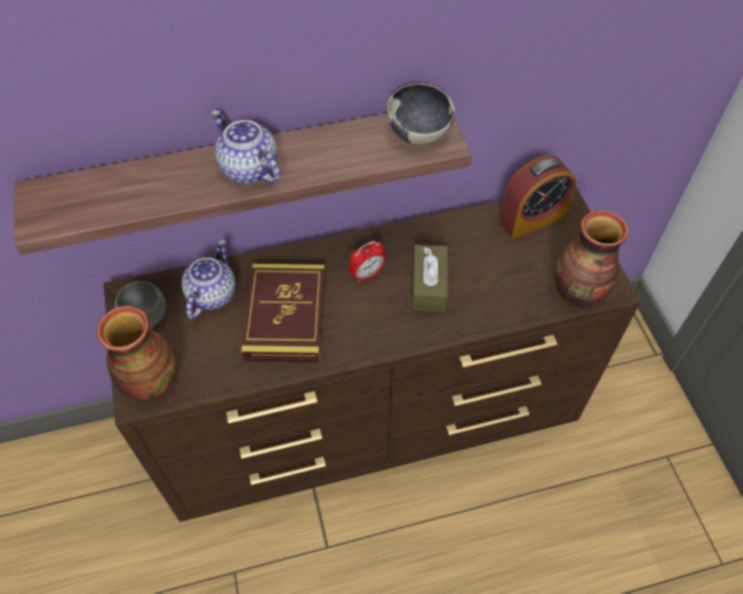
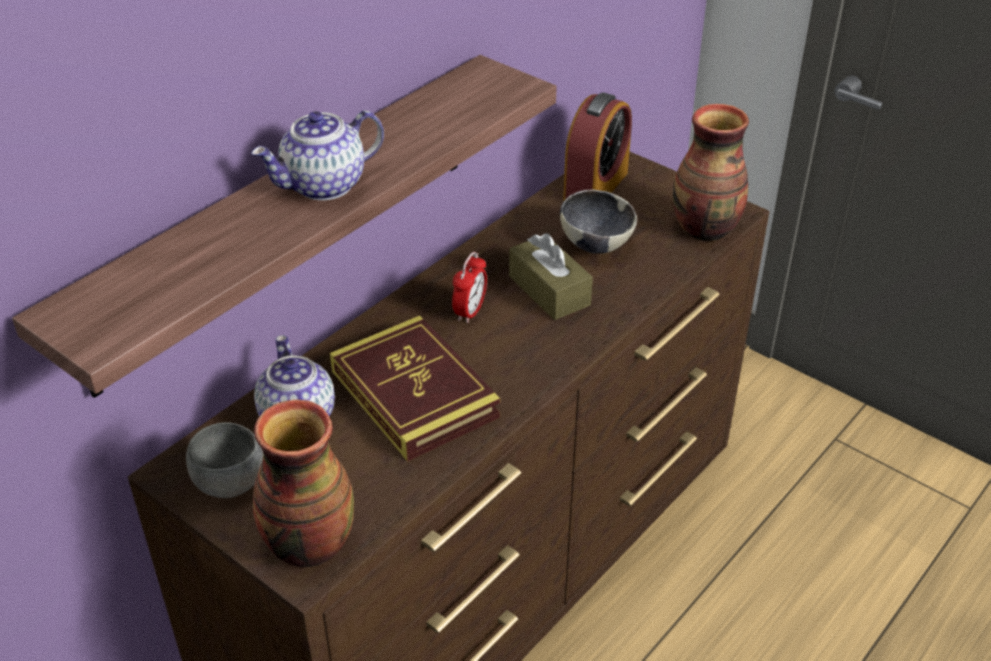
camera: 35 degrees left, 15 degrees down
(248, 169) = (324, 185): teapot -> teapot turned 45 degrees counterclockwise
(419, 133) = (482, 87): bowl -> bowl (596, 244)

